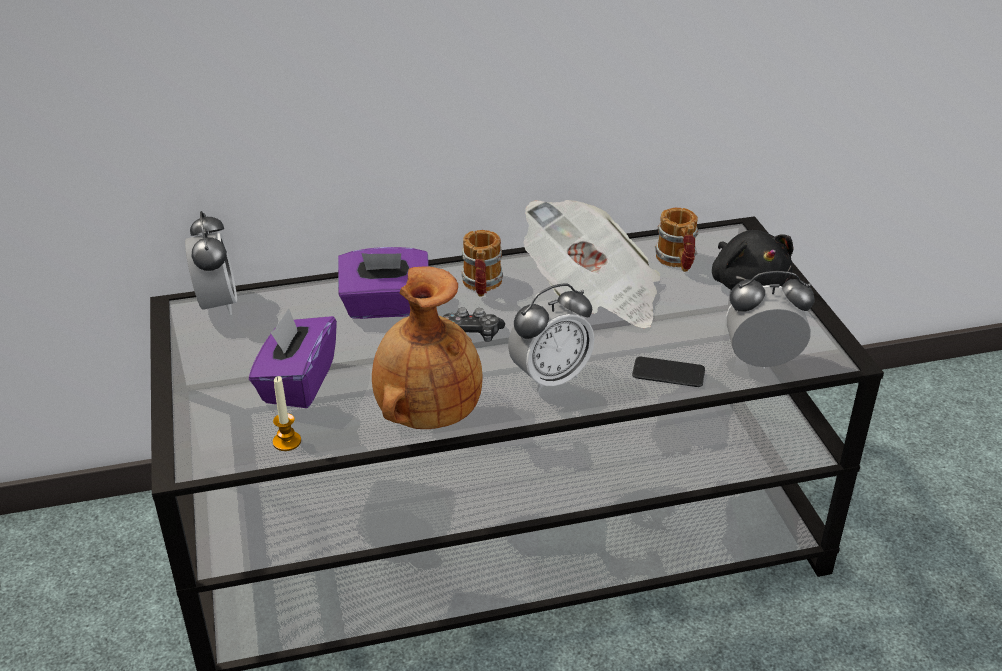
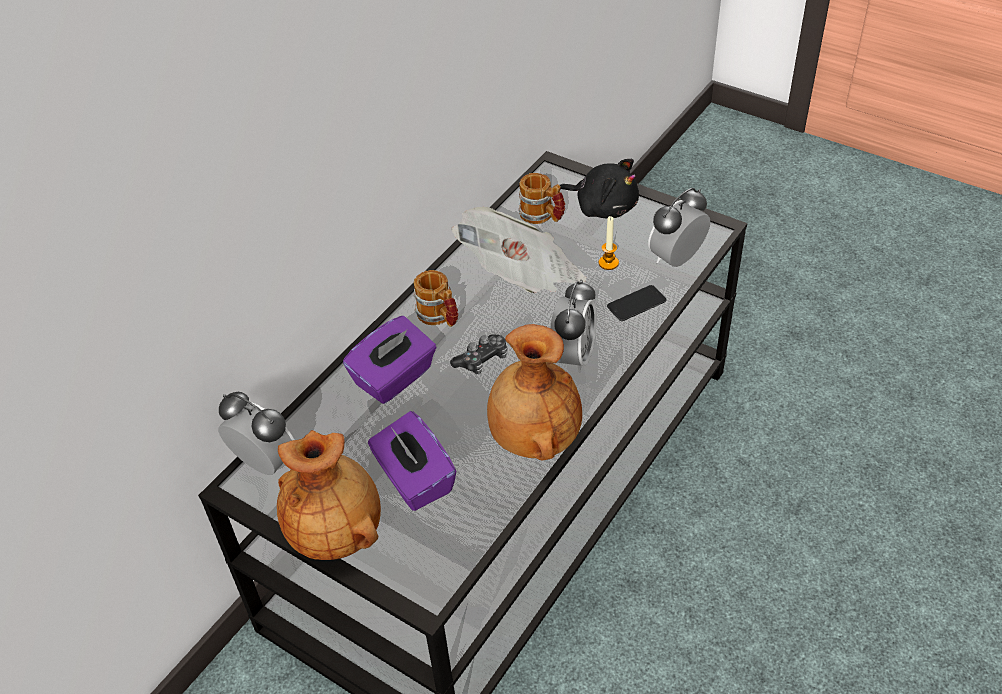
camera: 40 degrees left, 10 degrees up
(195, 379) = (337, 532): none -> brown vase
(287, 442) = (469, 527): candle -> candle (608, 263)

